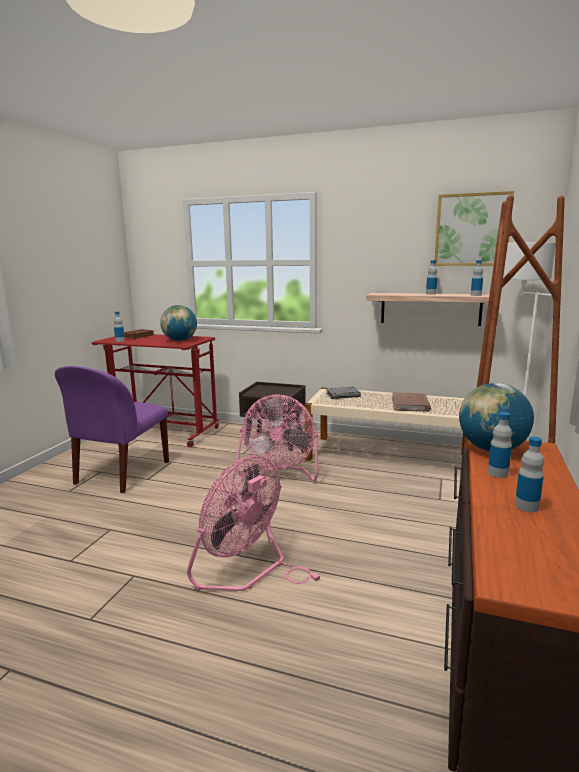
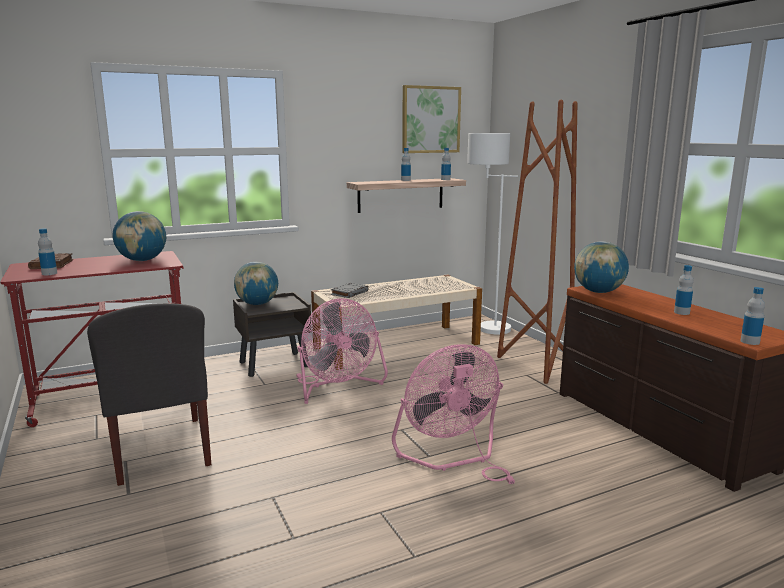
camera: 45 degrees left, 0 degrees up
(121, 473) = (161, 451): purple chair -> grey chair
(255, 568) = (459, 457): pink fan -> pink fan turned 75 degrees clockwise
(265, 388) = (257, 304): none -> globe
(410, 404) = (419, 288): brown book -> none
(498, 473) = (633, 302): bottle -> bottle (750, 342)

